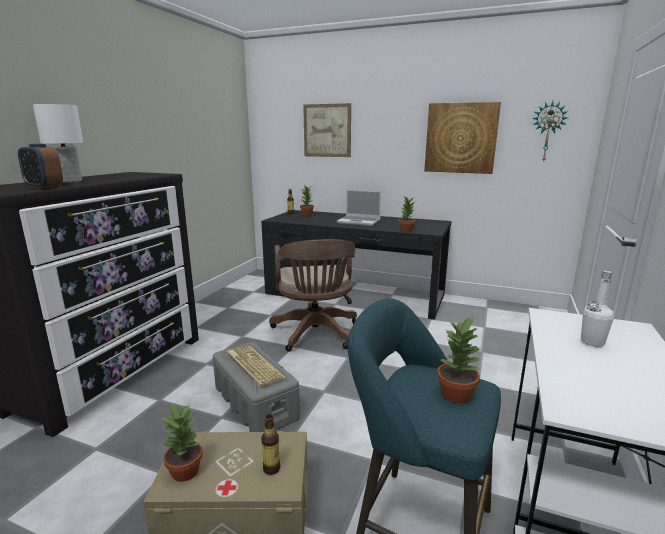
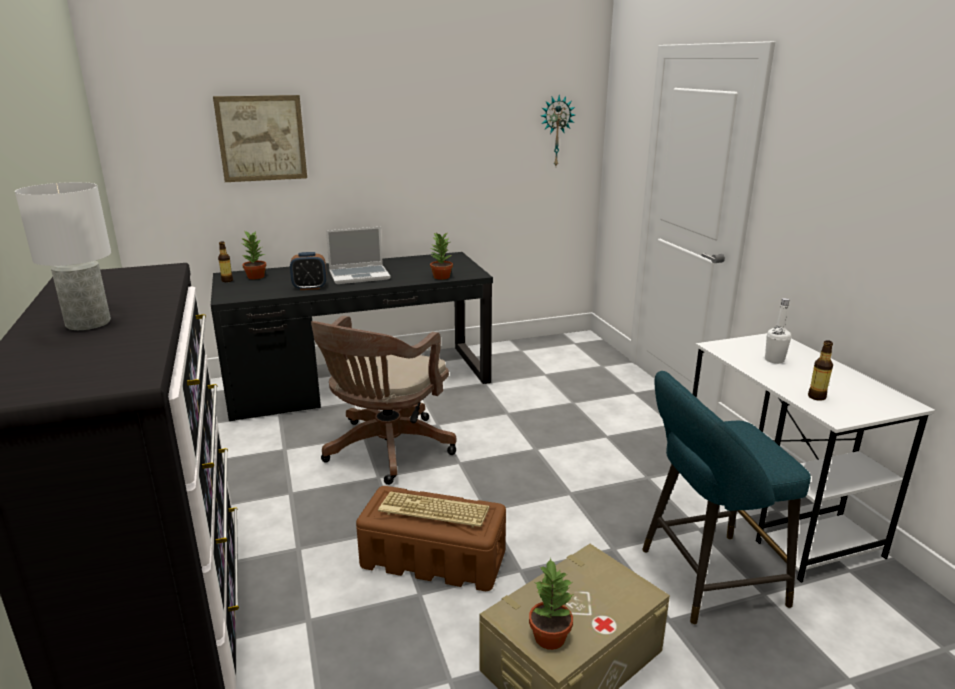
camera: 40 degrees left, 5 degrees up
(44, 187) = (126, 347): alarm clock -> alarm clock (310, 287)
(255, 402) = (432, 559): grey storage box -> brown storage box
(271, 468) = (613, 588): bottle -> bottle (816, 397)
(316, 334) = (385, 451): brown office chair -> brown office chair turned 75 degrees clockwise
(457, 395) = (747, 439): potted plant -> none
(461, 138) = (462, 142): picture -> none

